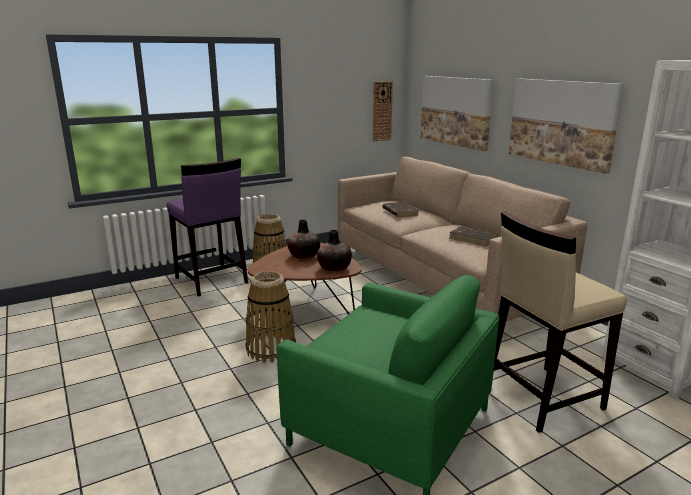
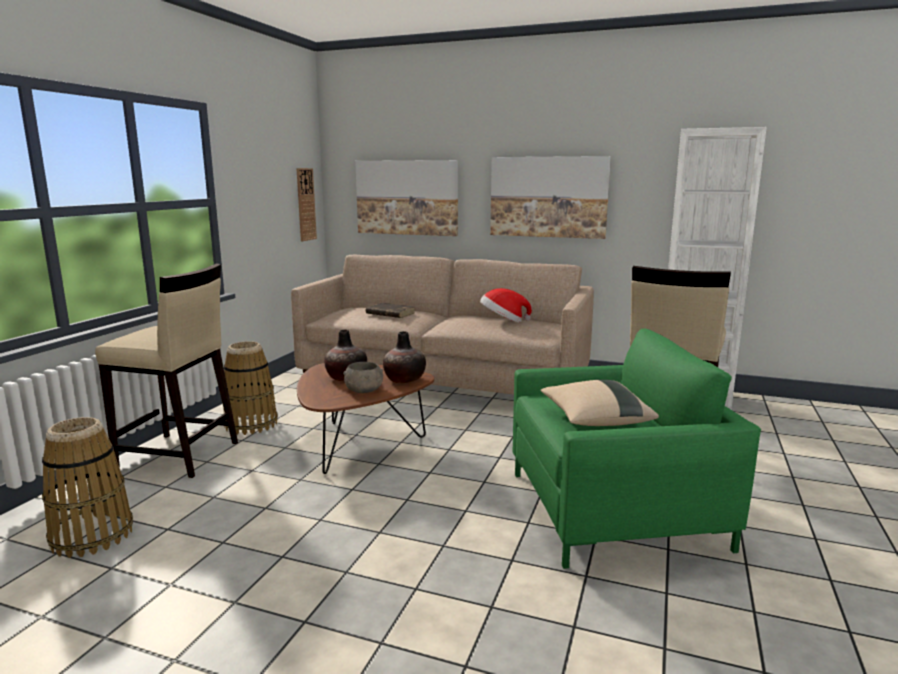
camera: 40 degrees left, 5 degrees down
(211, 280) = (179, 455): purple stool -> beige stool
(271, 349) = (392, 495): basket -> basket (92, 535)
(296, 268) = (364, 390): none -> grey bowl
(357, 341) = (595, 420): none -> beige pillow
(473, 238) = (503, 321): brown book -> hat

